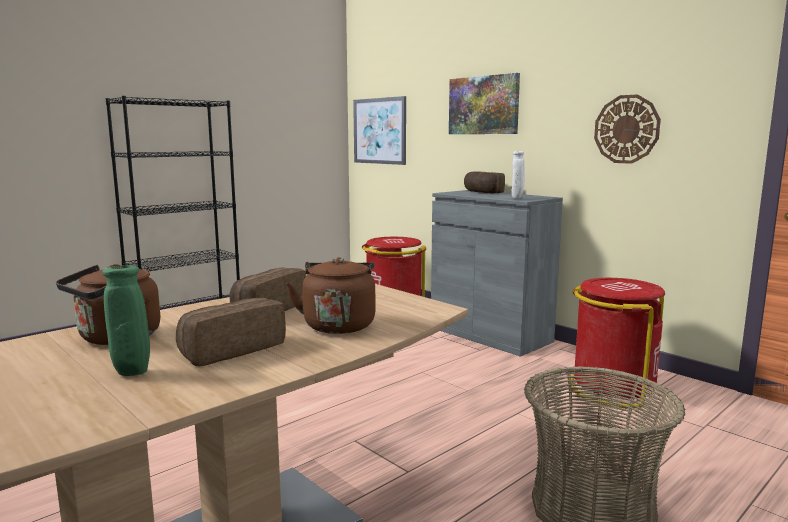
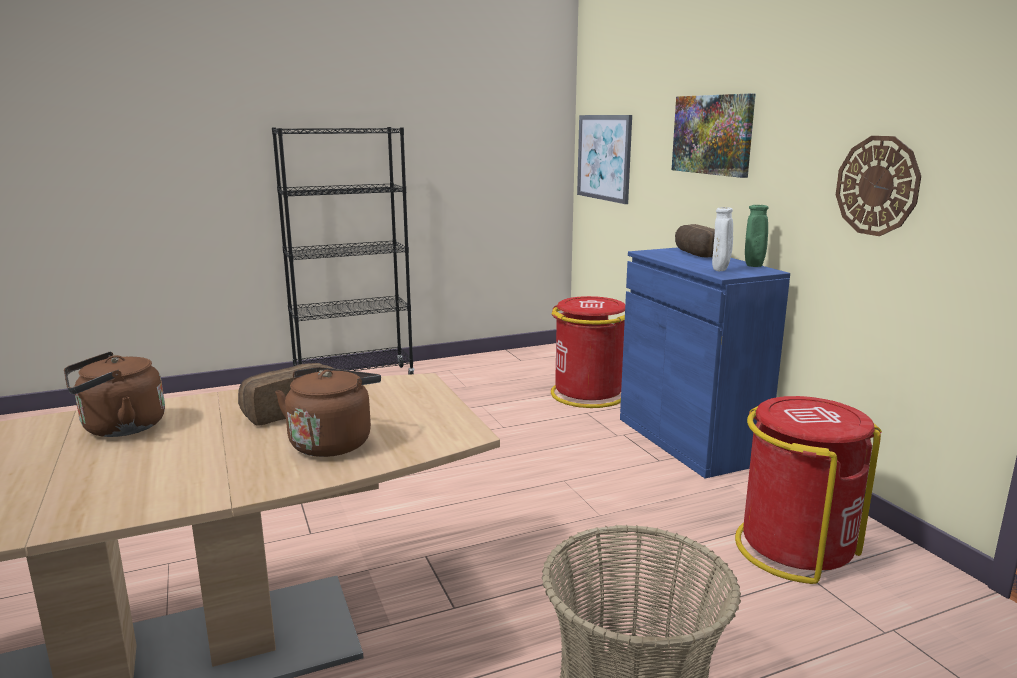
camera: 20 degrees right, 5 degrees up
(131, 374) = (82, 477): green vase -> green vase (753, 266)
(231, 350) = (195, 461): bread -> none
(490, 334) = (689, 440): grey cabinet -> blue cabinet

